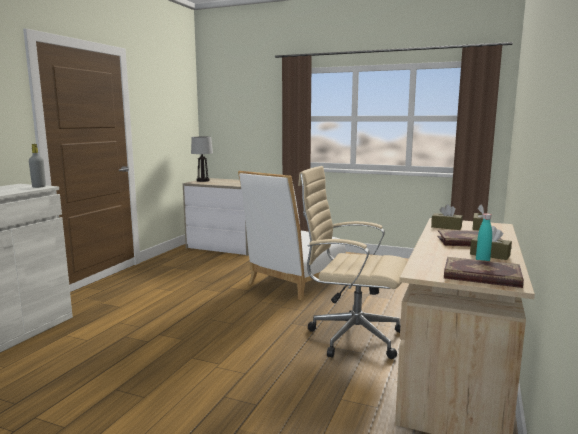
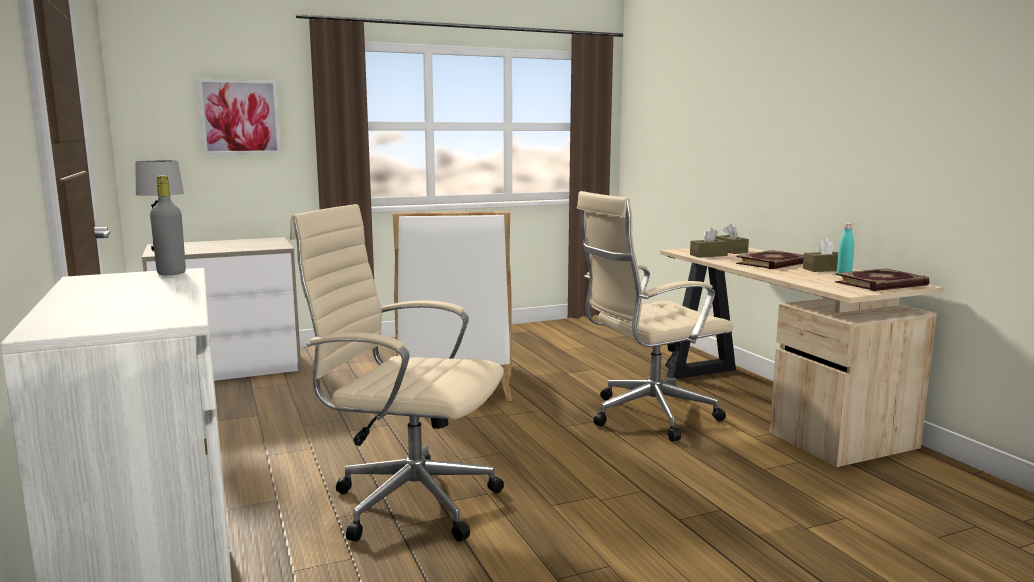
camera: 45 degrees left, 0 degrees up
(150, 328) = (407, 502): none -> beige office chair
(250, 114) = (240, 117): none -> picture

